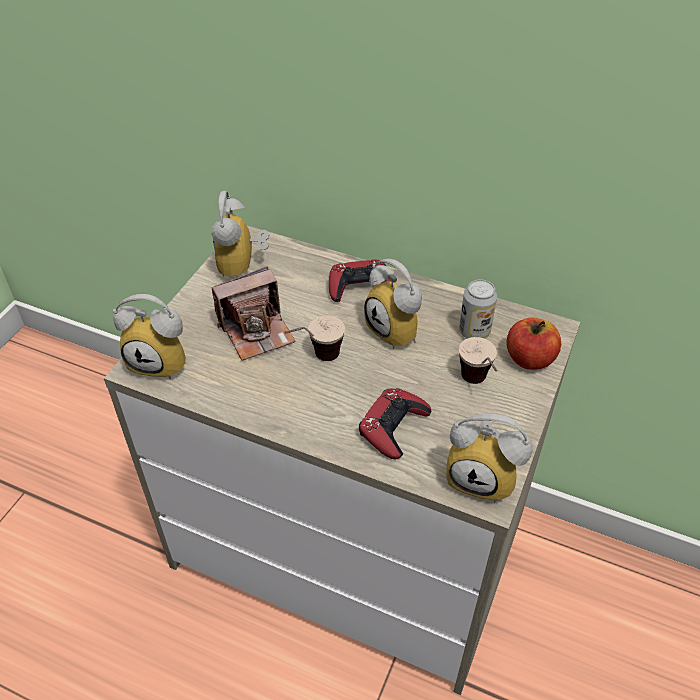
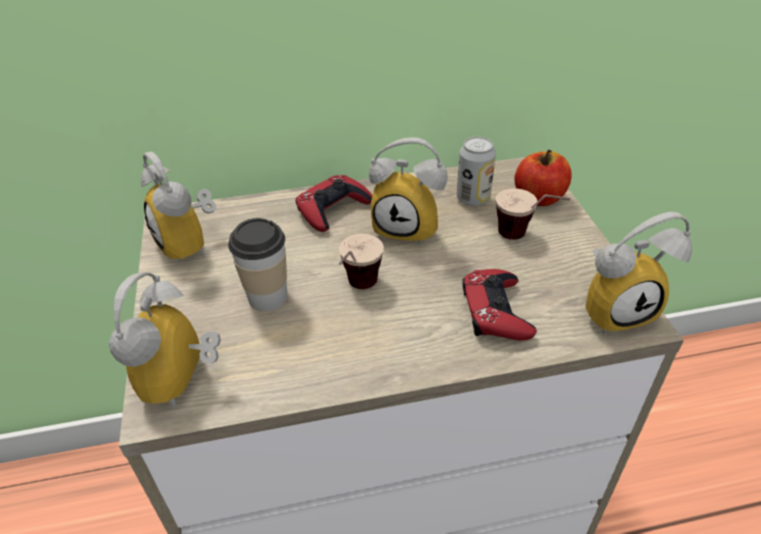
camera: 35 degrees left, 5 degrees down
(163, 361) = (184, 383): alarm clock -> alarm clock turned 120 degrees clockwise
(256, 331) = (267, 296): camera -> cup

